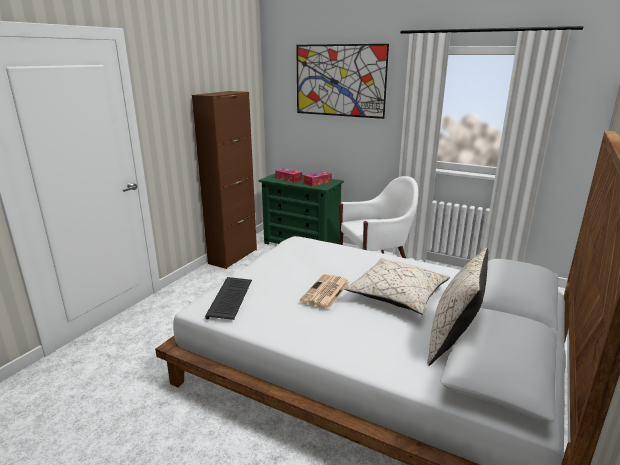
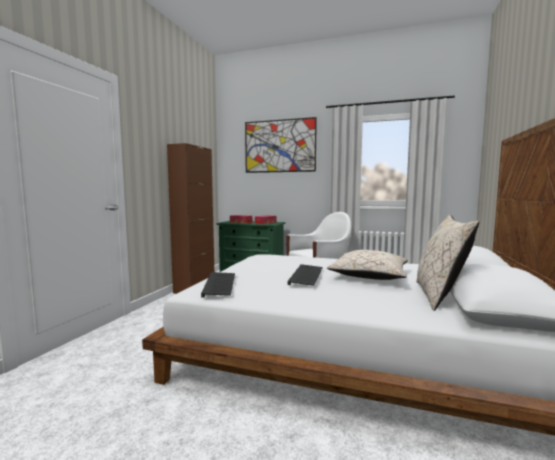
camera: 10 degrees left, 15 degrees down
(325, 292) = (307, 276): newspaper -> keyboard

